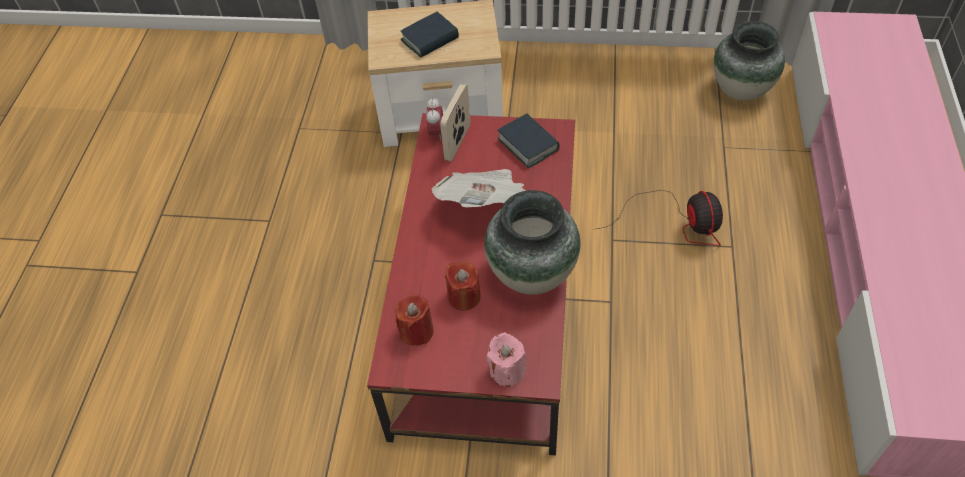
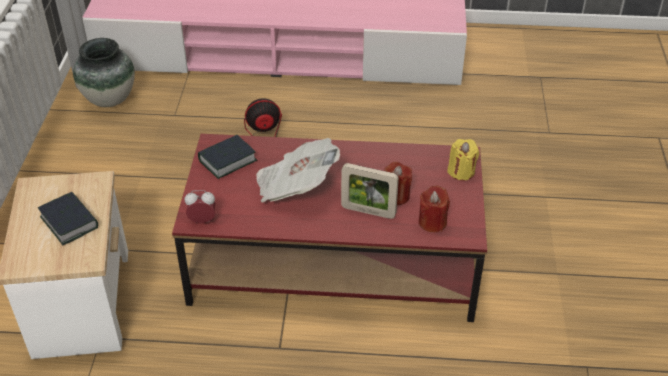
camera: 95 degrees left, 10 degrees down
(457, 143) = (218, 205): picture frame -> picture frame (368, 211)
(507, 371) = (461, 171): pink candle -> yellow candle
(531, 274) = (371, 159): vase -> none

